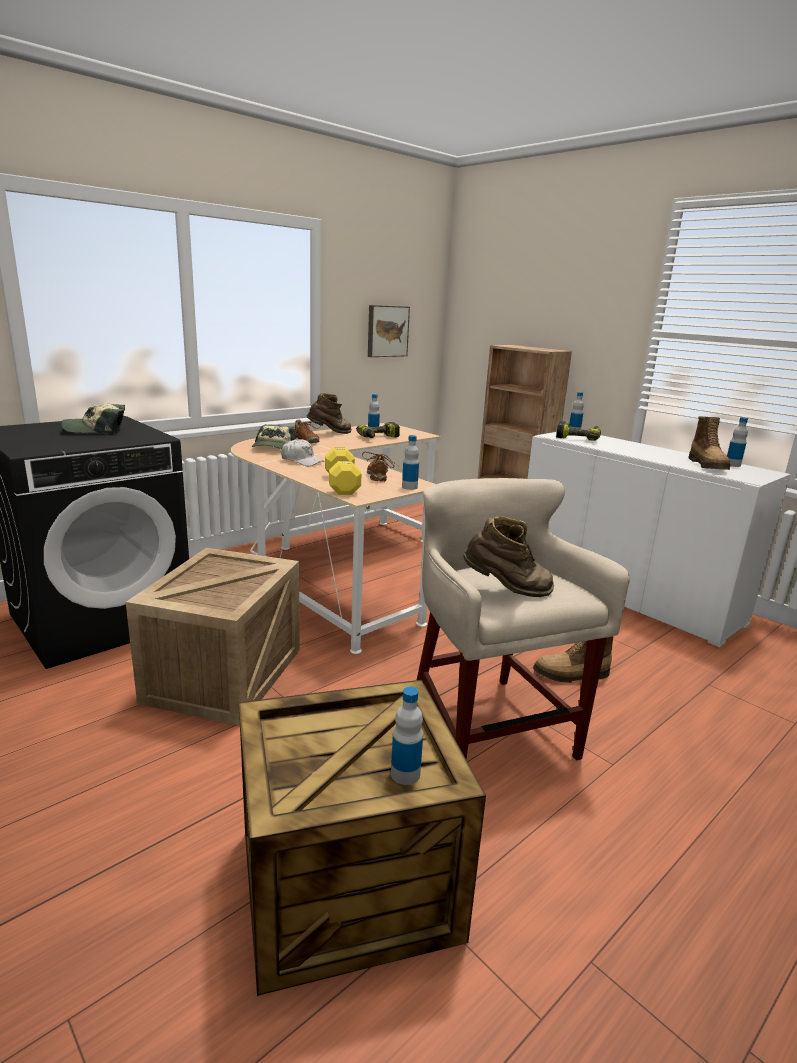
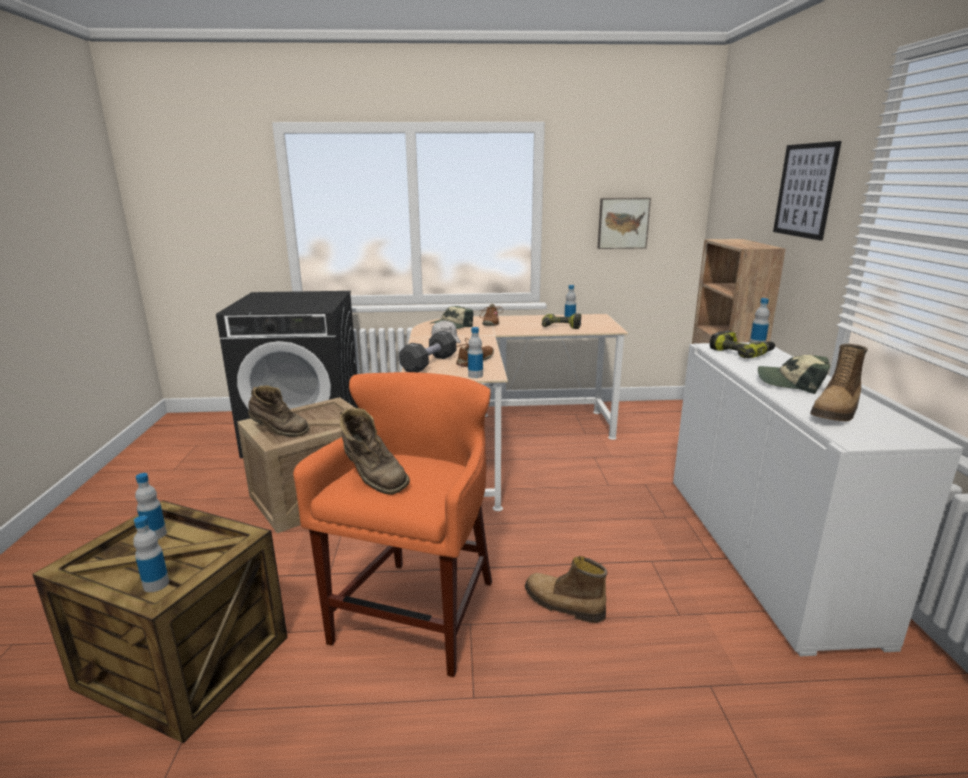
camera: 40 degrees right, 0 degrees up
(96, 430) = (304, 300): cap -> cap (791, 382)
(330, 433) = (526, 319): brown boot -> brown boot (279, 433)
(342, 484) = (429, 363): yellow dumbbell -> black dumbbell
(488, 731) = (417, 614): beige stool -> orange stool
(582, 303) = (805, 190): none -> picture
(732, 465) = (886, 417): bottle -> bottle (155, 534)

